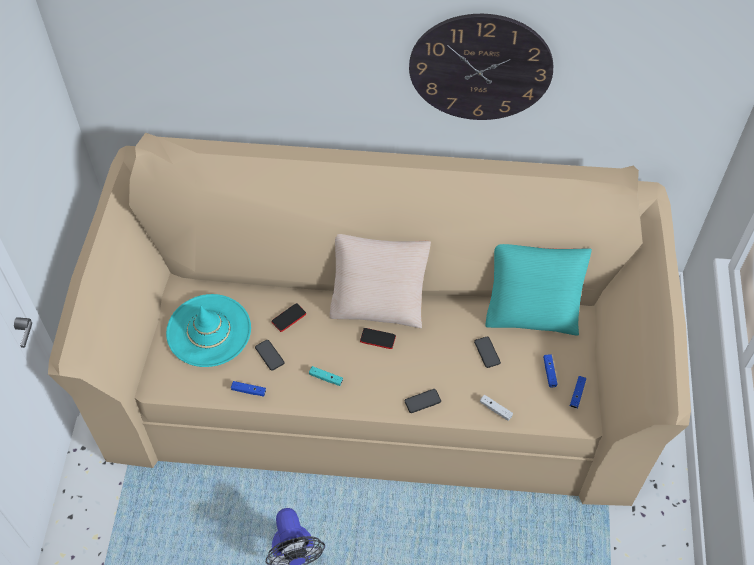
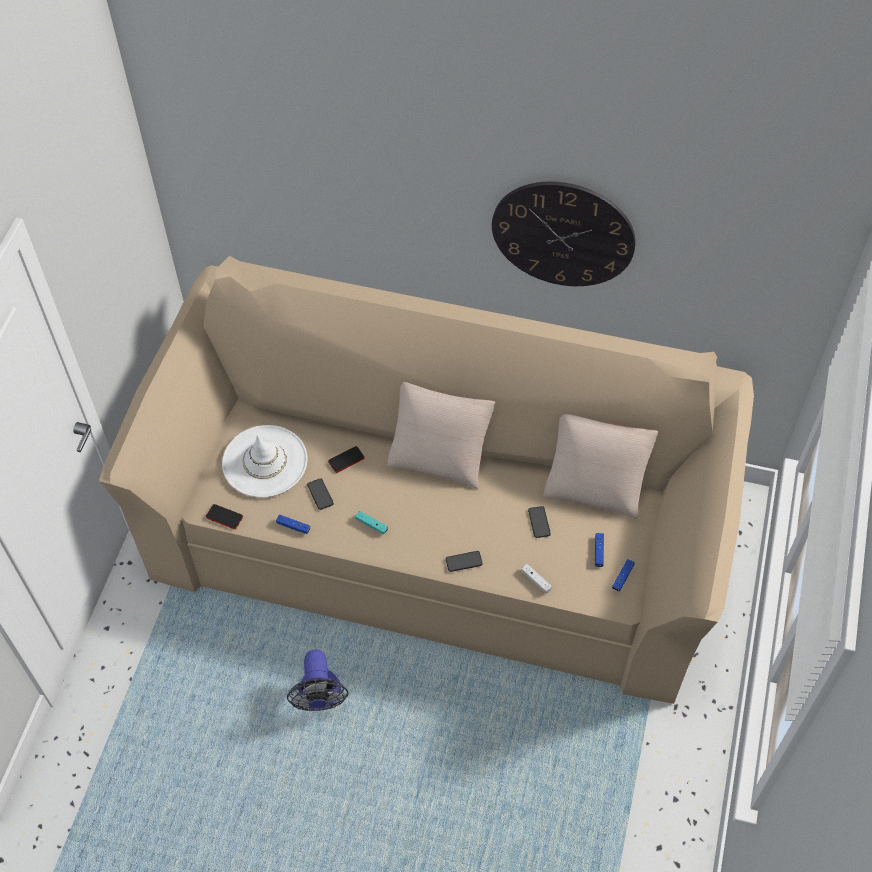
camera: 10 degrees right, 0 degrees up
(209, 331) = (265, 461): turquoise hat -> white hat
(377, 339) = (431, 493): phone -> phone (224, 517)
(532, 308) = (596, 485): turquoise pillow -> beige pillow

